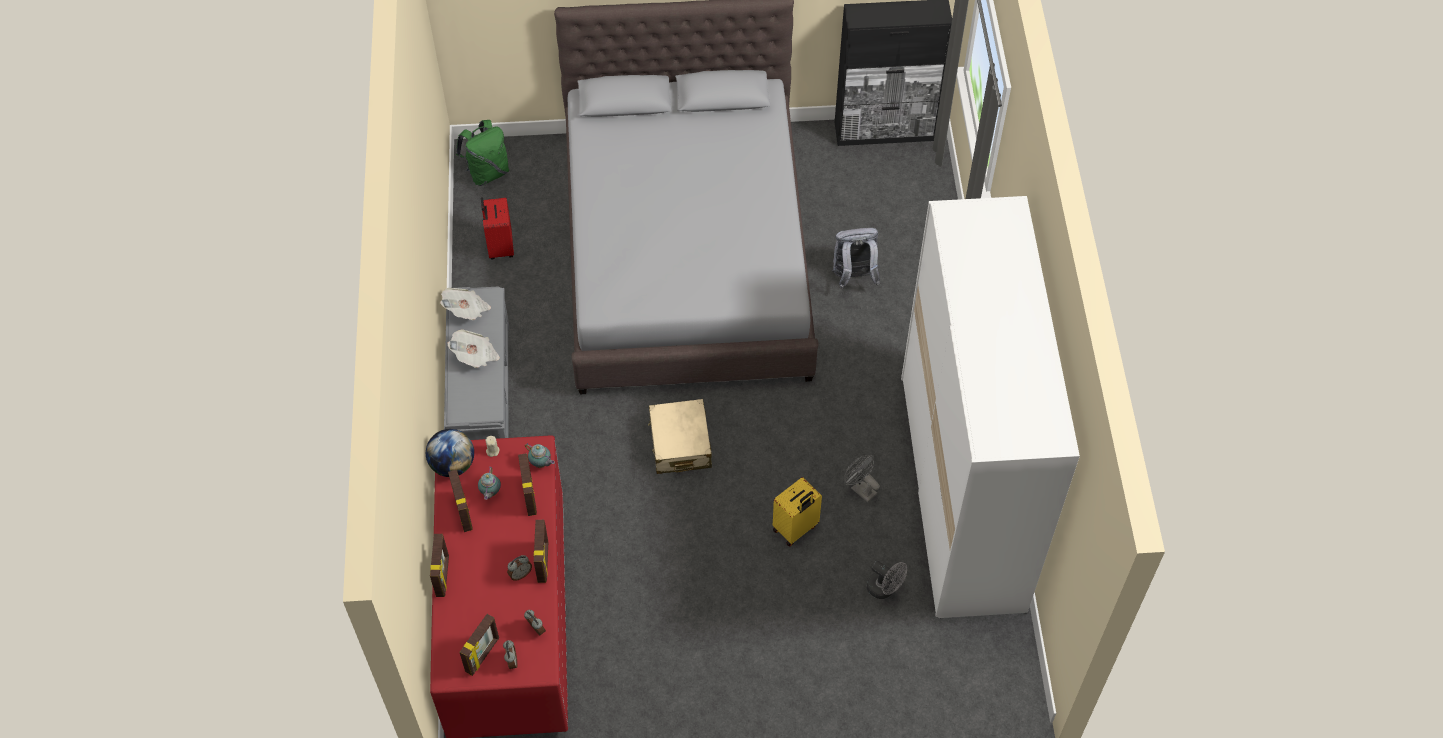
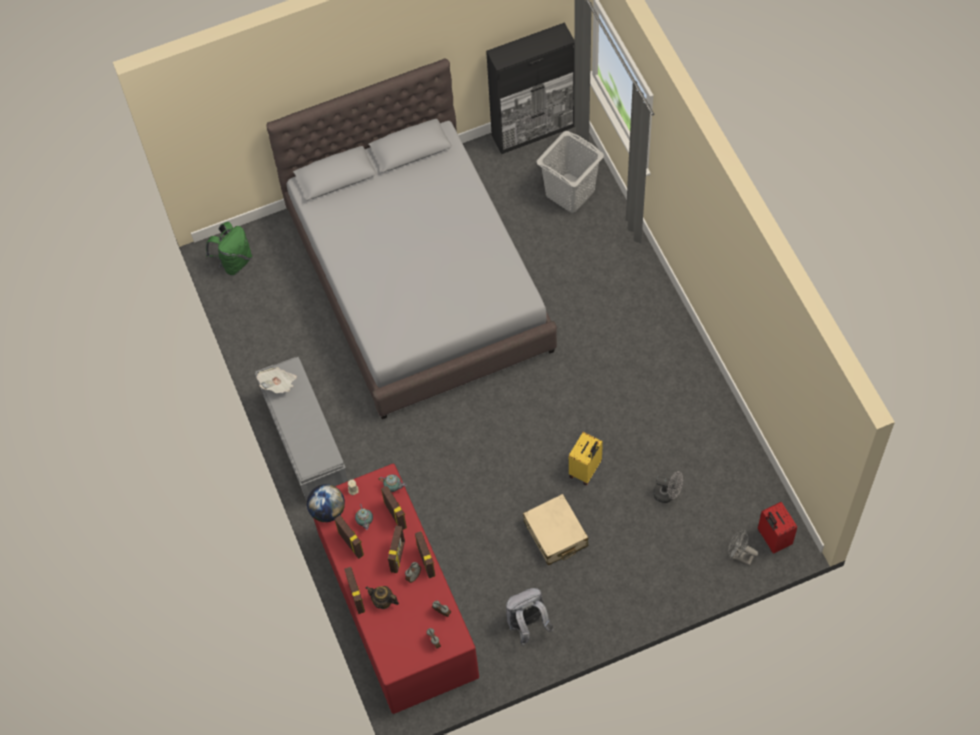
camera: 15 degrees left, 5 degrees up
(472, 592) = (383, 601): none -> teapot
(475, 356) = (301, 418): newspaper -> none
(483, 655) = (411, 645): picture frame -> picture frame (398, 556)
(499, 247) = (270, 320): red suitcase -> red suitcase (773, 538)
(680, 444) = (474, 433): beige suitcase -> beige suitcase (555, 534)
(853, 277) = (554, 258): grey backpack -> grey backpack (527, 625)
(860, 489) = (621, 424): grey fan -> grey fan (739, 556)
(901, 211) = (570, 193): none -> grey laundry basket
(961, 492) = (696, 402): white wardrobe -> none

